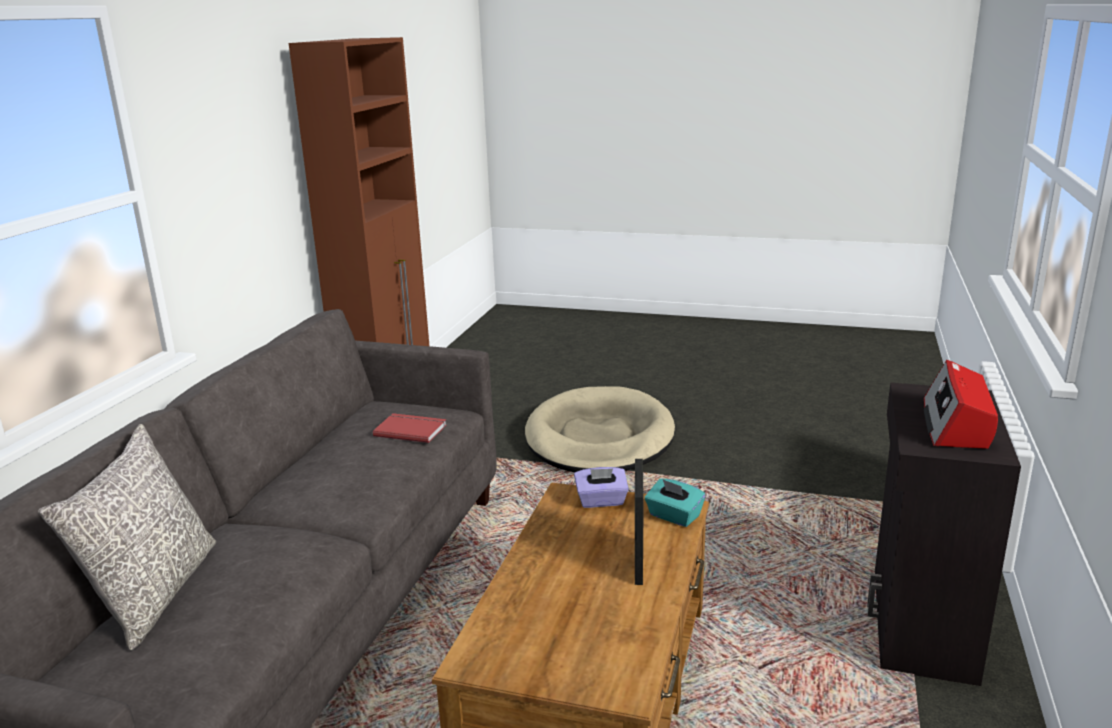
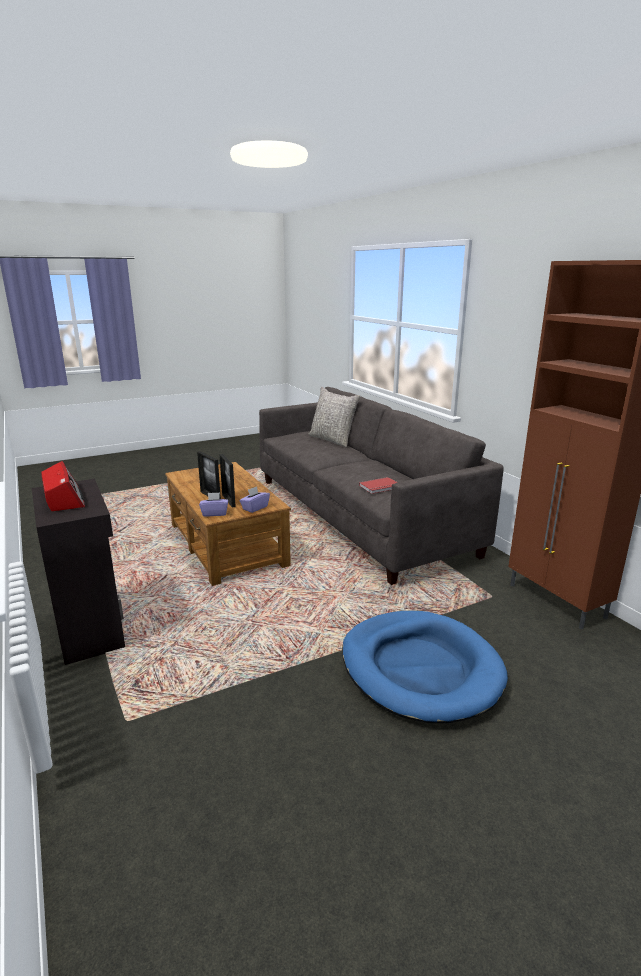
camera: 135 degrees right, 0 degrees up
(599, 438) = (420, 669): beige dog bed -> blue dog bed
(620, 536) = (228, 500): none -> picture frame
(674, 516) = (214, 513): turquoise tissue box -> purple tissue box

